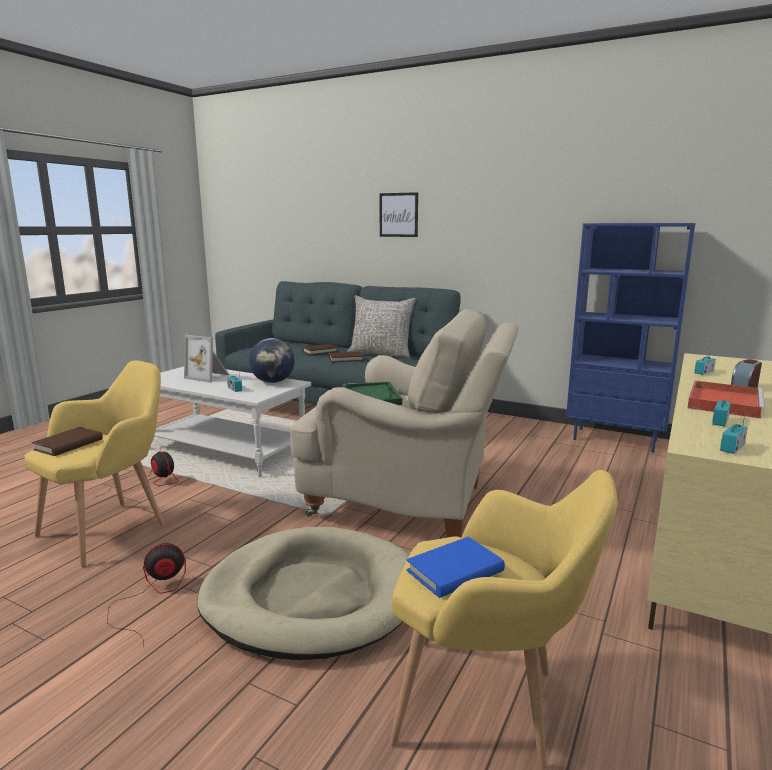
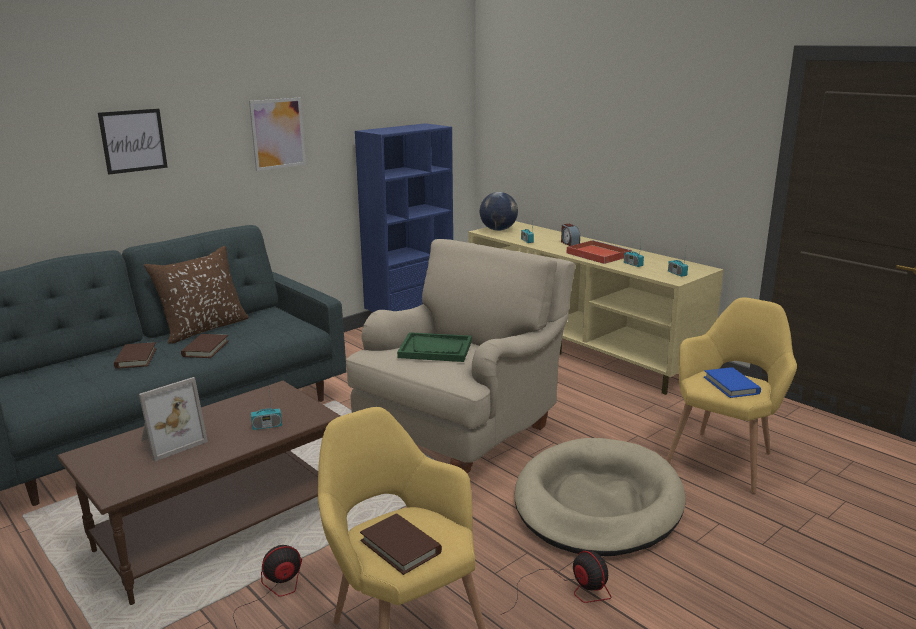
camera: 70 degrees left, 5 degrees up
(152, 596) = (568, 590): fan -> fan turned 150 degrees clockwise
(227, 451) = (220, 527): white coffee table -> brown coffee table
(273, 382) = (259, 400): globe -> globe (498, 230)
(381, 354) = (203, 328): grey pillow -> brown pillow
(511, 219) = (278, 133): none -> picture

